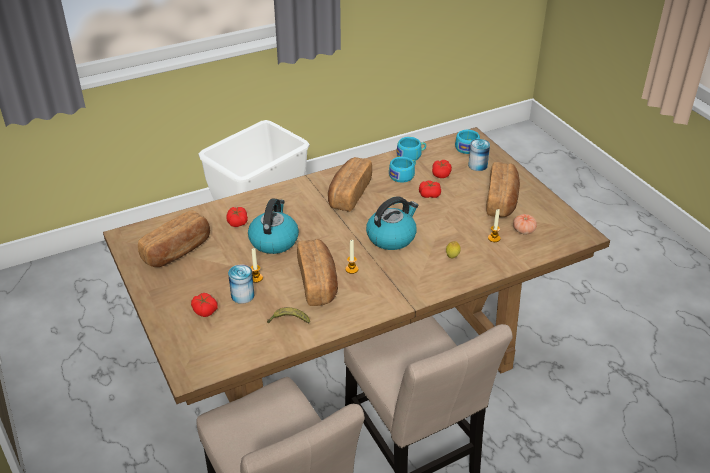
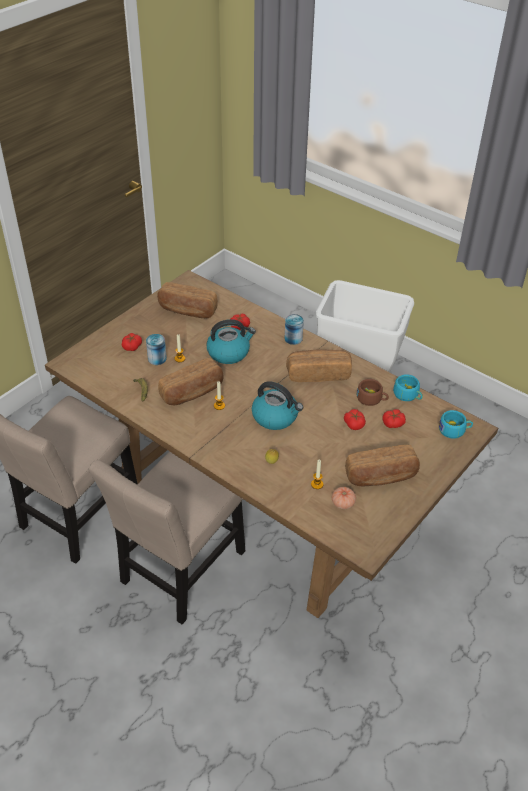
camera: 65 degrees right, 5 degrees up
(403, 175) = (372, 399): turquoise cup -> brown cup
(477, 165) = (427, 445): can -> can (293, 338)

